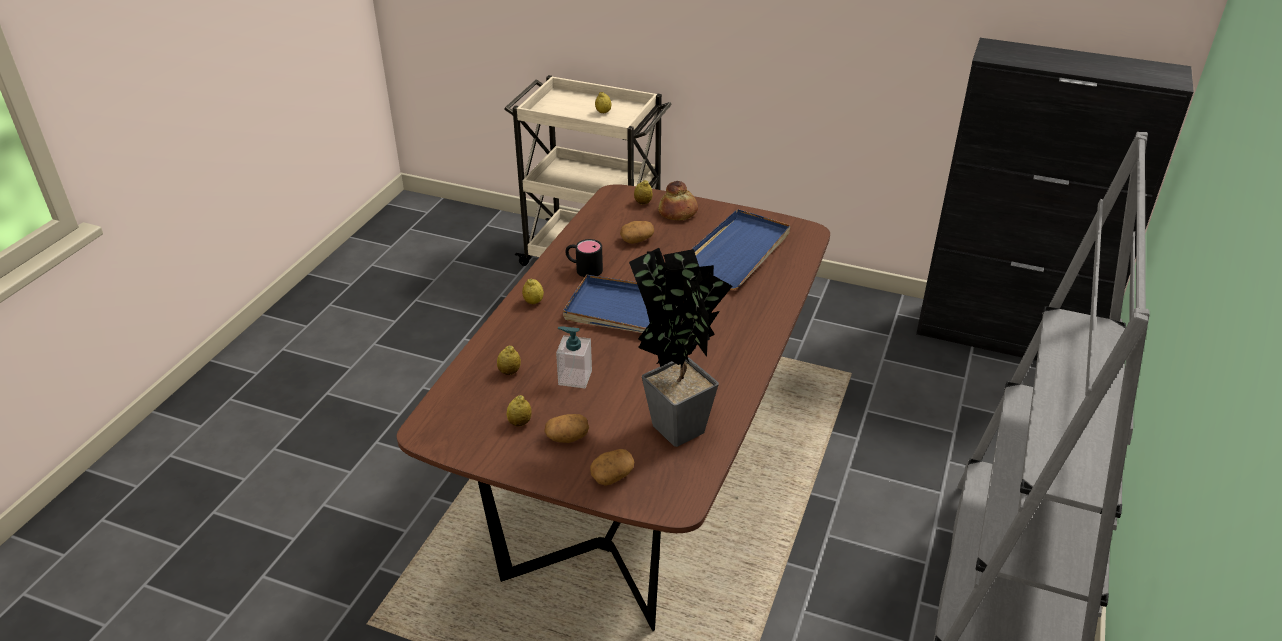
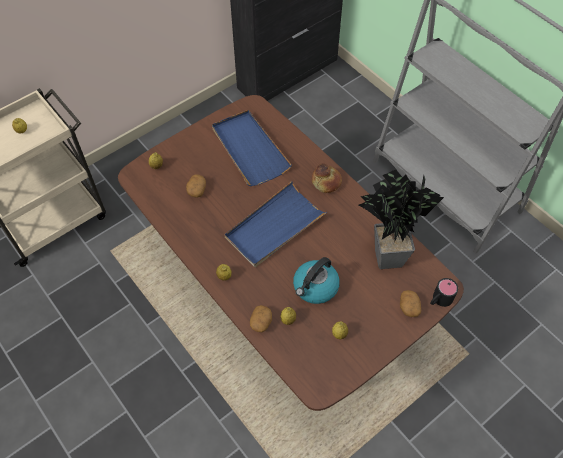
camera: 60 degrees left, 20 degrees up
(567, 437) = (366, 315): potato -> potato (261, 322)
(574, 378) = (315, 287): soap dispenser -> kettle
(583, 268) = (207, 233): black mug -> black mug (439, 300)
(678, 212) = (183, 154): bread -> bread (326, 181)

